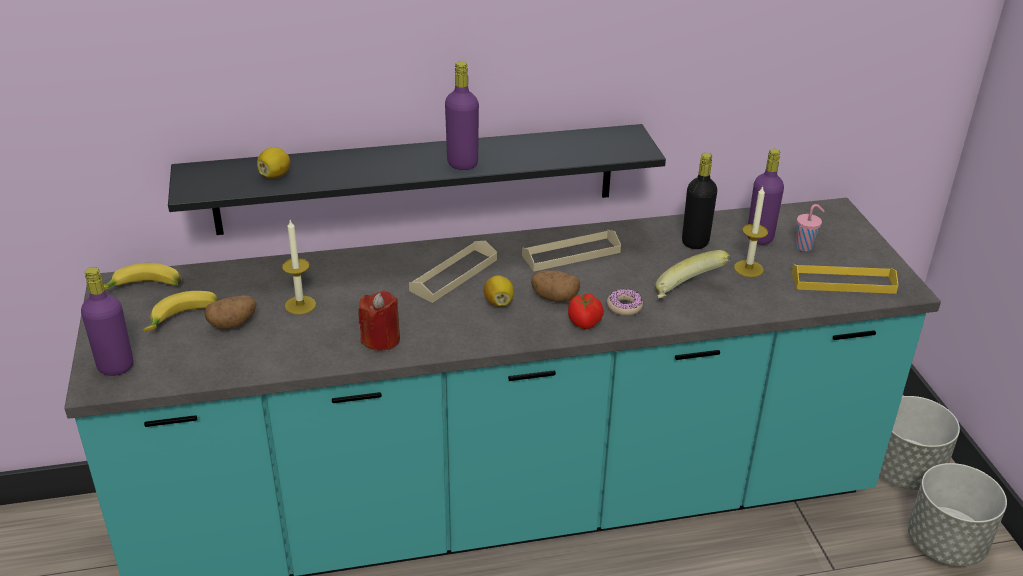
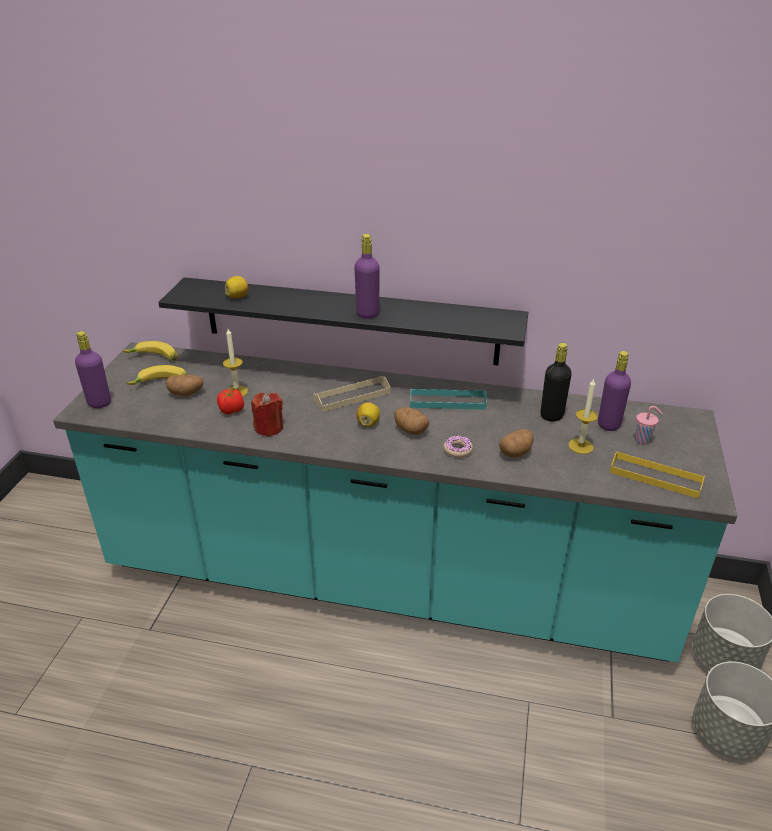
camera: 25 degrees right, 0 degrees up
(571, 254) = (447, 402): beige tray -> turquoise tray
(585, 323) = (419, 454): tomato -> tomato (232, 410)
(688, 293) = (515, 453): banana -> potato

